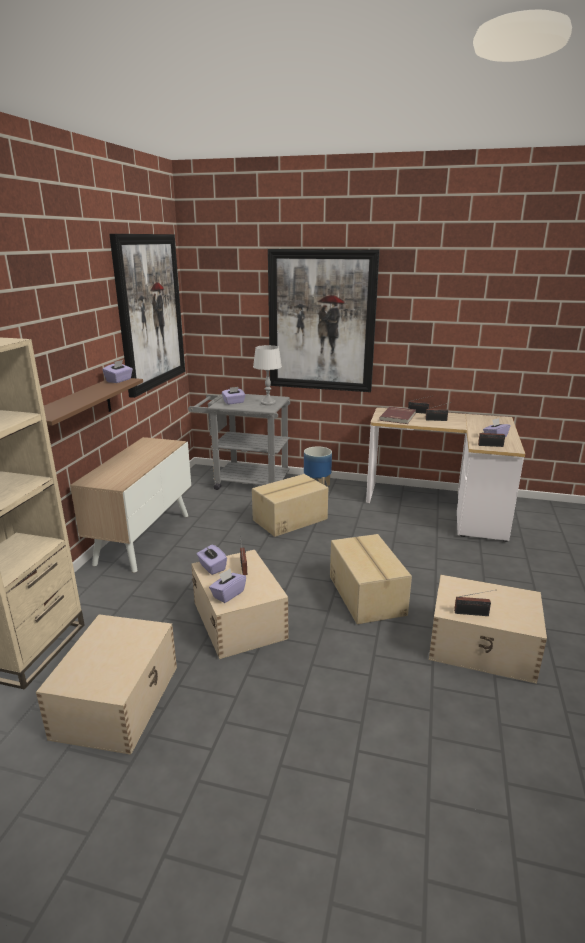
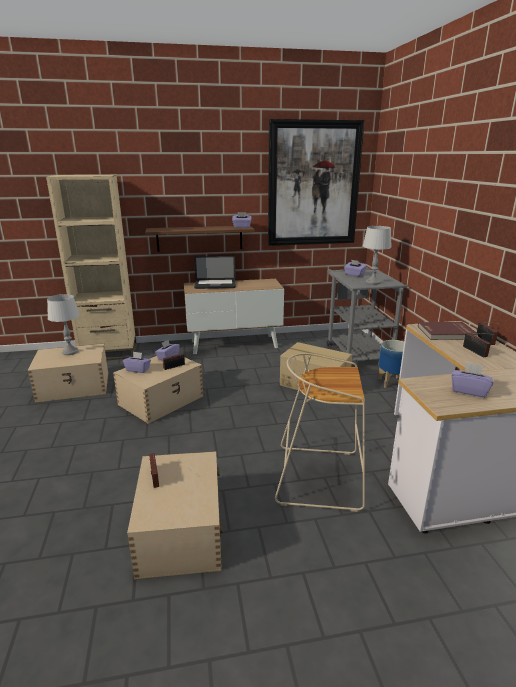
camera: 65 degrees right, 0 degrees up
(95, 651) = (70, 352): none -> grey table lamp
(116, 469) = (215, 285): none -> laptop
(321, 321) = (440, 209): picture -> none
(367, 595) = (225, 446): cardboard box -> none
(435, 559) = (320, 476): none -> beige stool
(492, 445) = (432, 391): radio -> none

